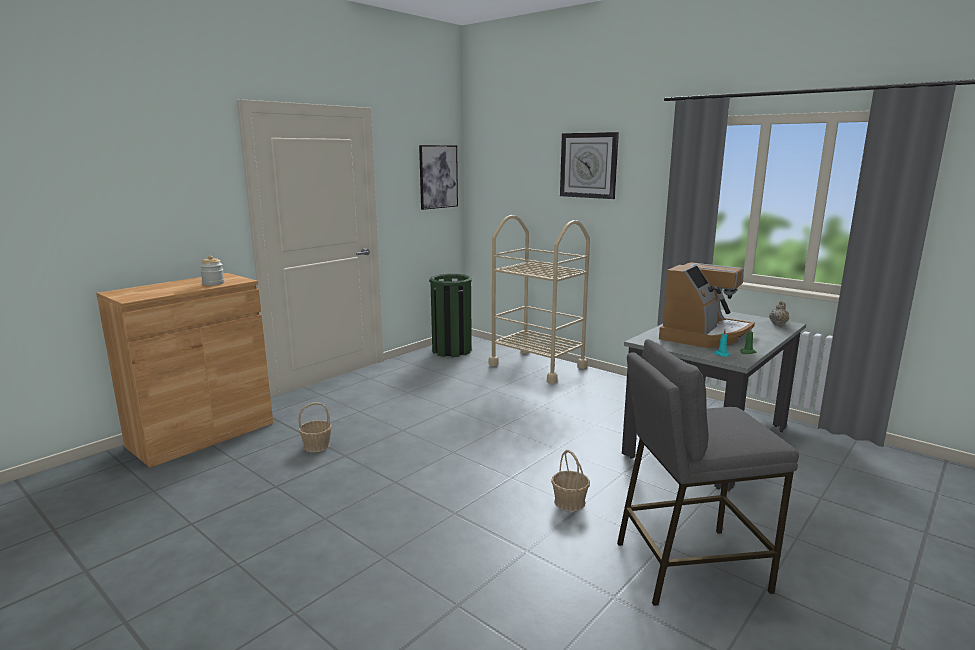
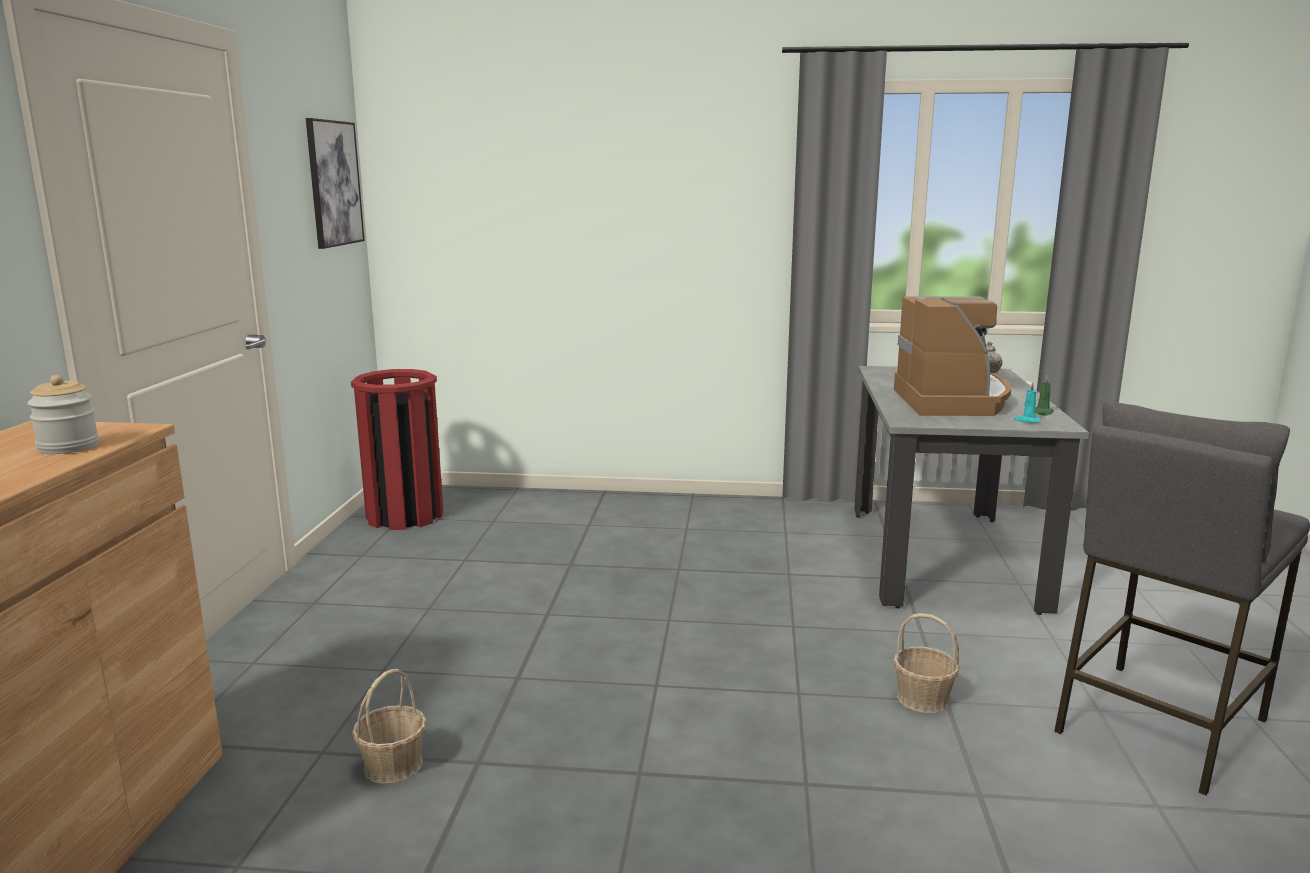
camera: 35 degrees left, 0 degrees up
(452, 350) = (405, 516): green trash can -> red trash can
(537, 366) = (584, 509): beige cart -> none
(589, 165) = (639, 158): wall clock -> none

